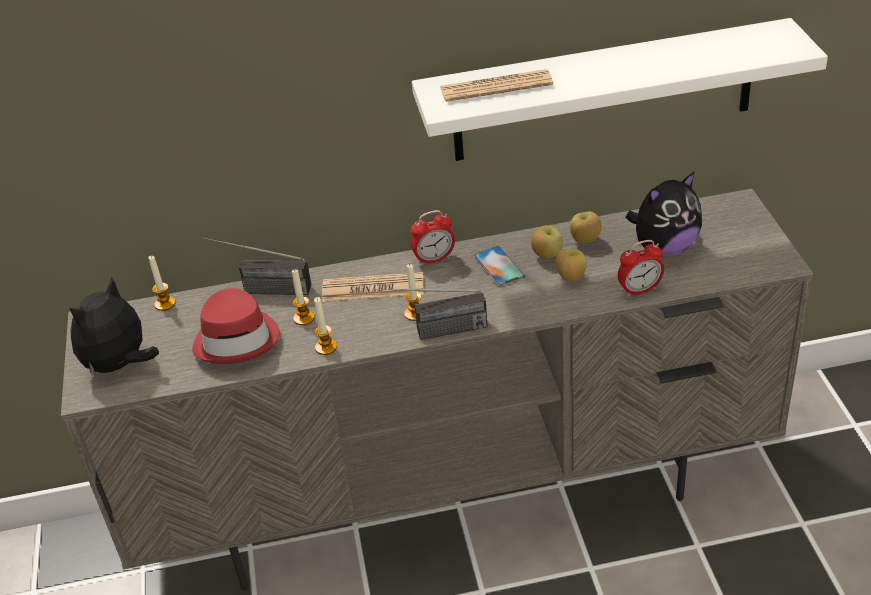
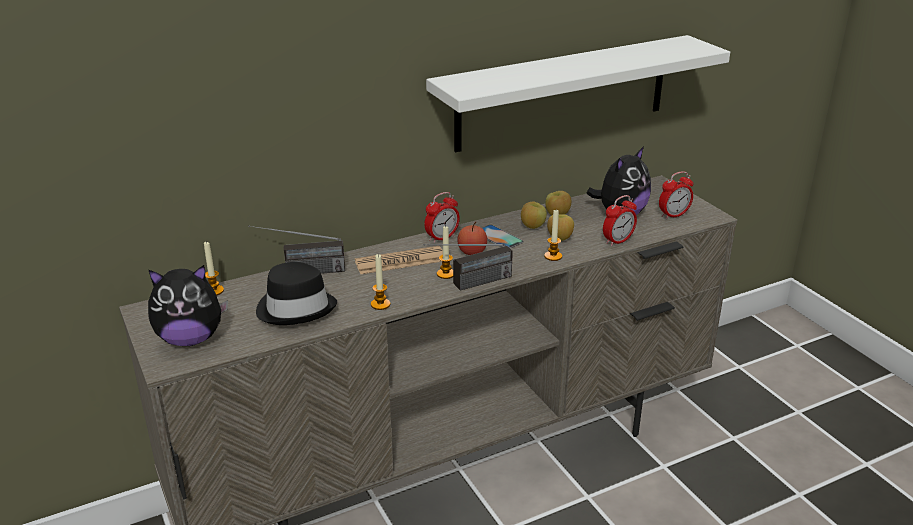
camera: 20 degrees left, 10 degrees down
(120, 365) = (190, 339): plush toy -> plush toy turned 120 degrees counterclockwise
(237, 339) = (296, 308): red hat -> black hat
(304, 318) = (349, 287): candle -> candle (553, 256)
(459, 285) = (472, 252): none -> apple
(496, 87) = (499, 78): newspaper -> none
(731, 257) = (673, 215): none -> alarm clock

